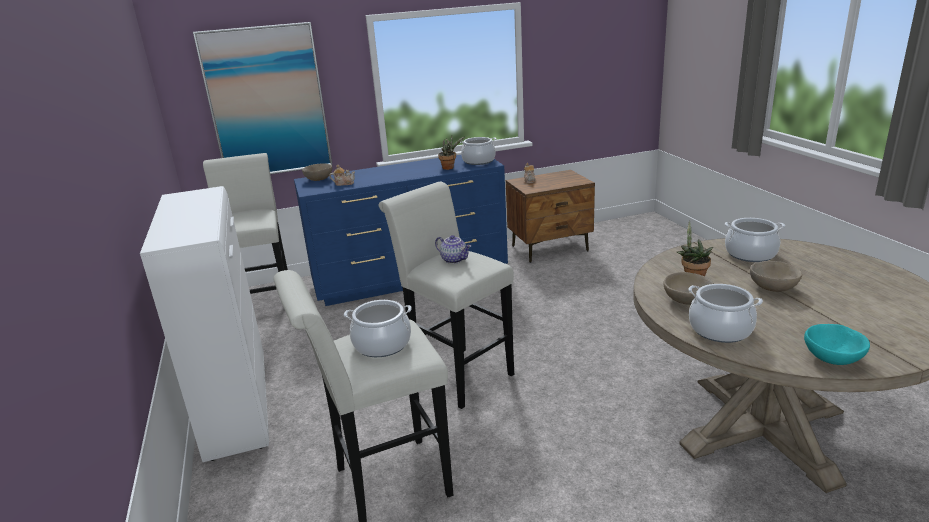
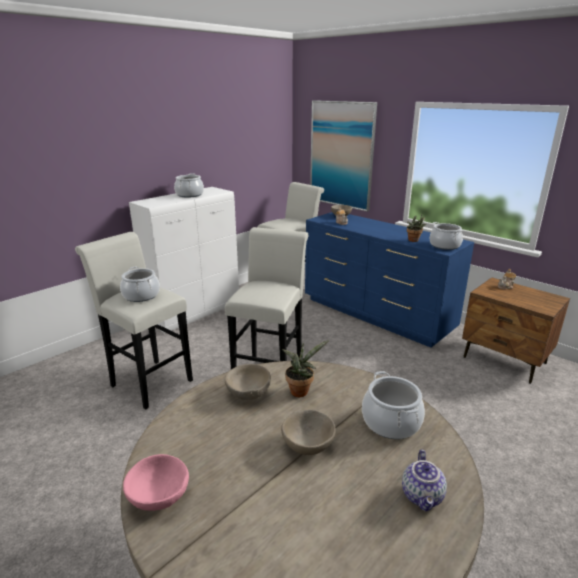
camera: 60 degrees right, 0 degrees up
(454, 259) = (269, 287): teapot -> teapot (423, 496)
(720, 329) = (198, 418): cooking pot -> cooking pot (189, 195)
(833, 359) = (158, 497): turquoise bowl -> pink bowl

